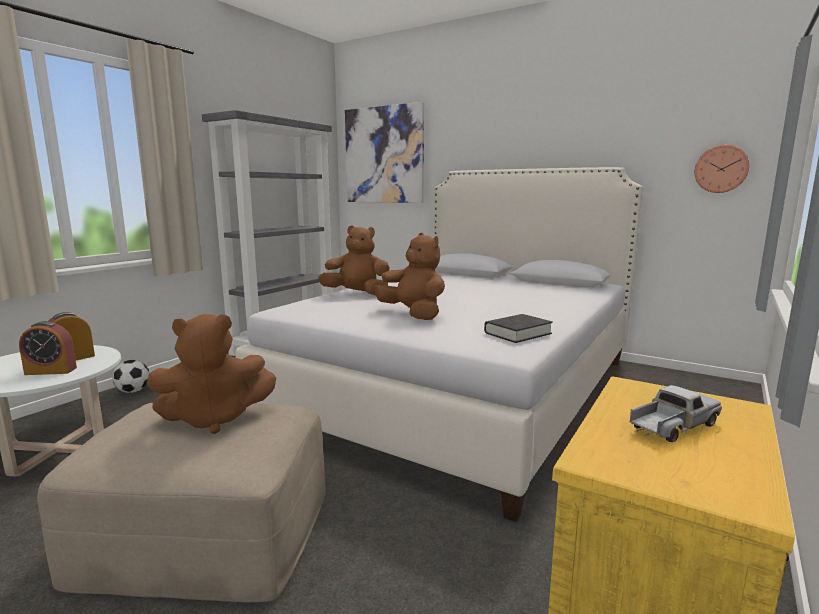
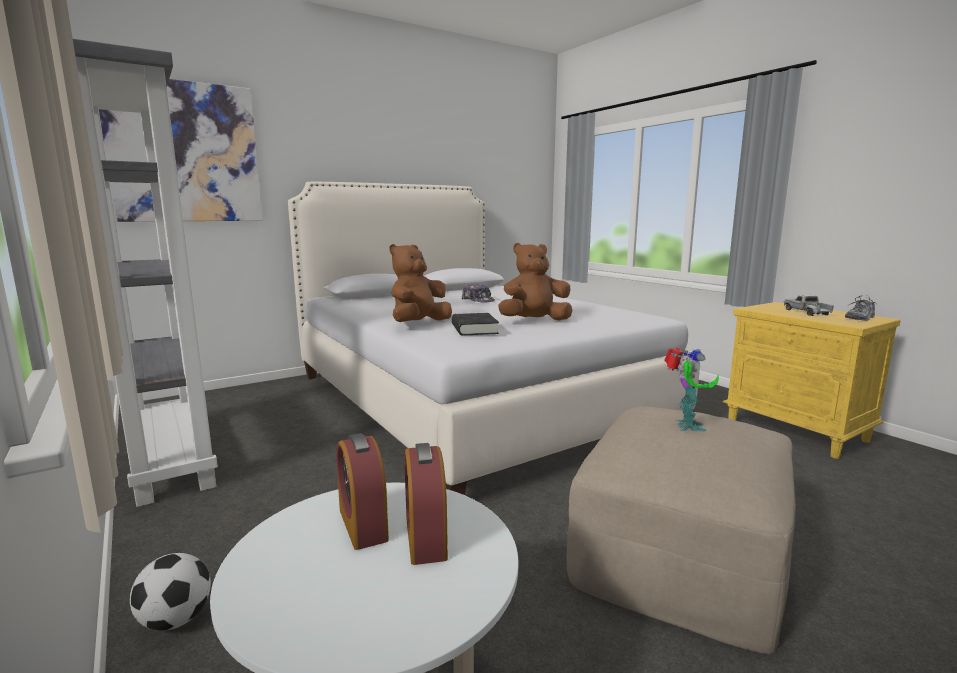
camera: 65 degrees left, 0 degrees up
(51, 371) = (425, 537): alarm clock -> alarm clock turned 150 degrees clockwise
(215, 418) = (686, 426): brown plush toy -> toy robot
(491, 292) = (478, 300): none -> cap
(517, 333) = (615, 311): black book -> black book (474, 329)
(692, 475) = (860, 318): none -> shoe
(721, 169) = (519, 191): wall clock -> none

